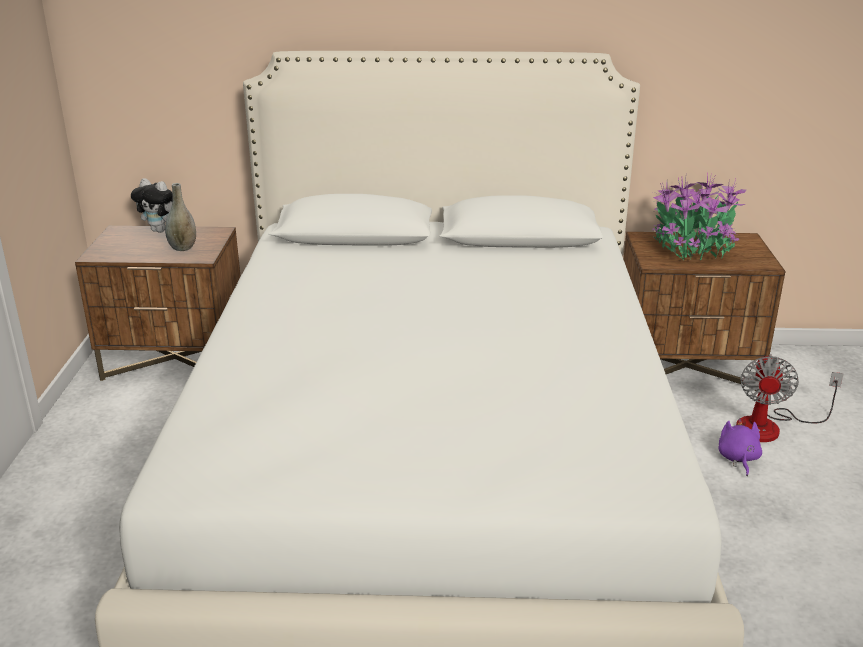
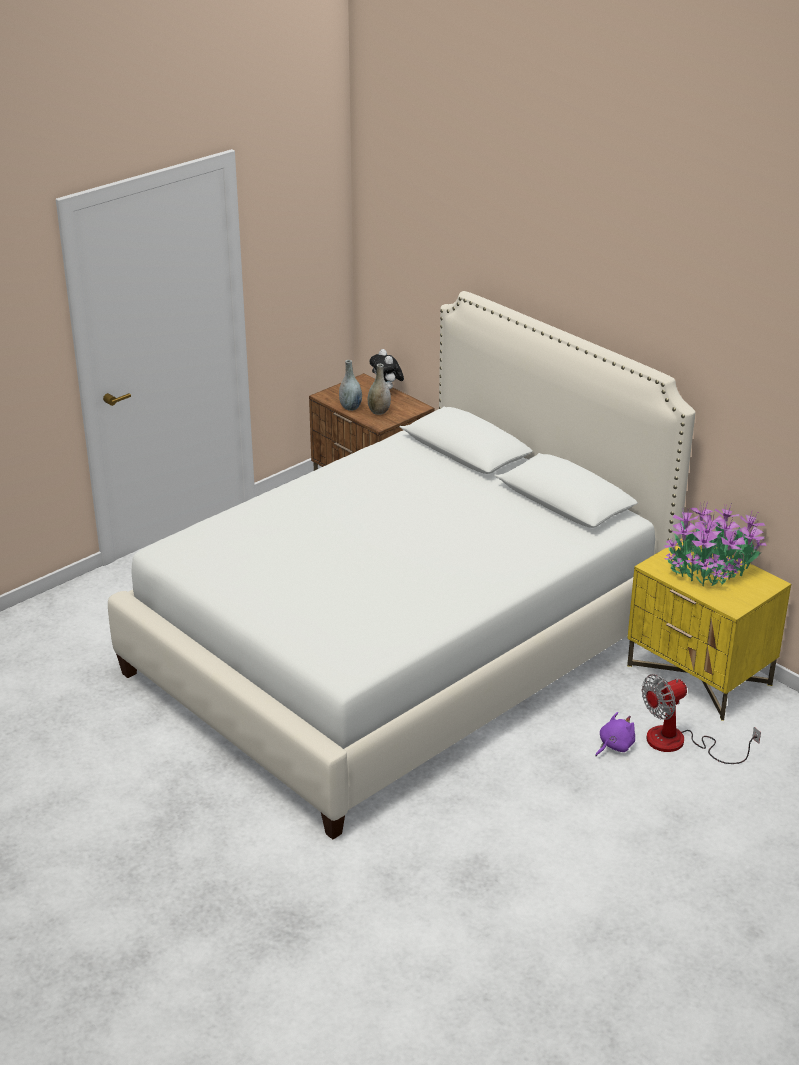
camera: 45 degrees right, 5 degrees up
(144, 255) = (350, 407): none -> grey vase
(686, 368) = (700, 675): brown nightstand -> yellow nightstand

